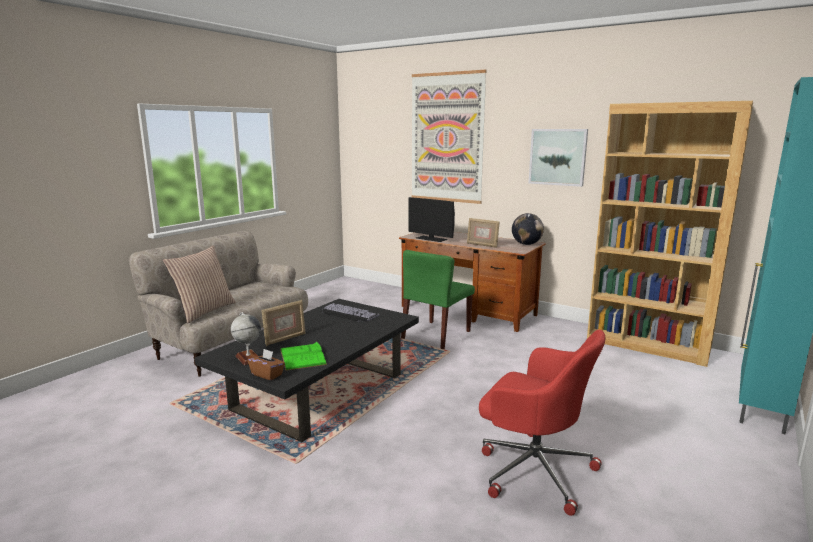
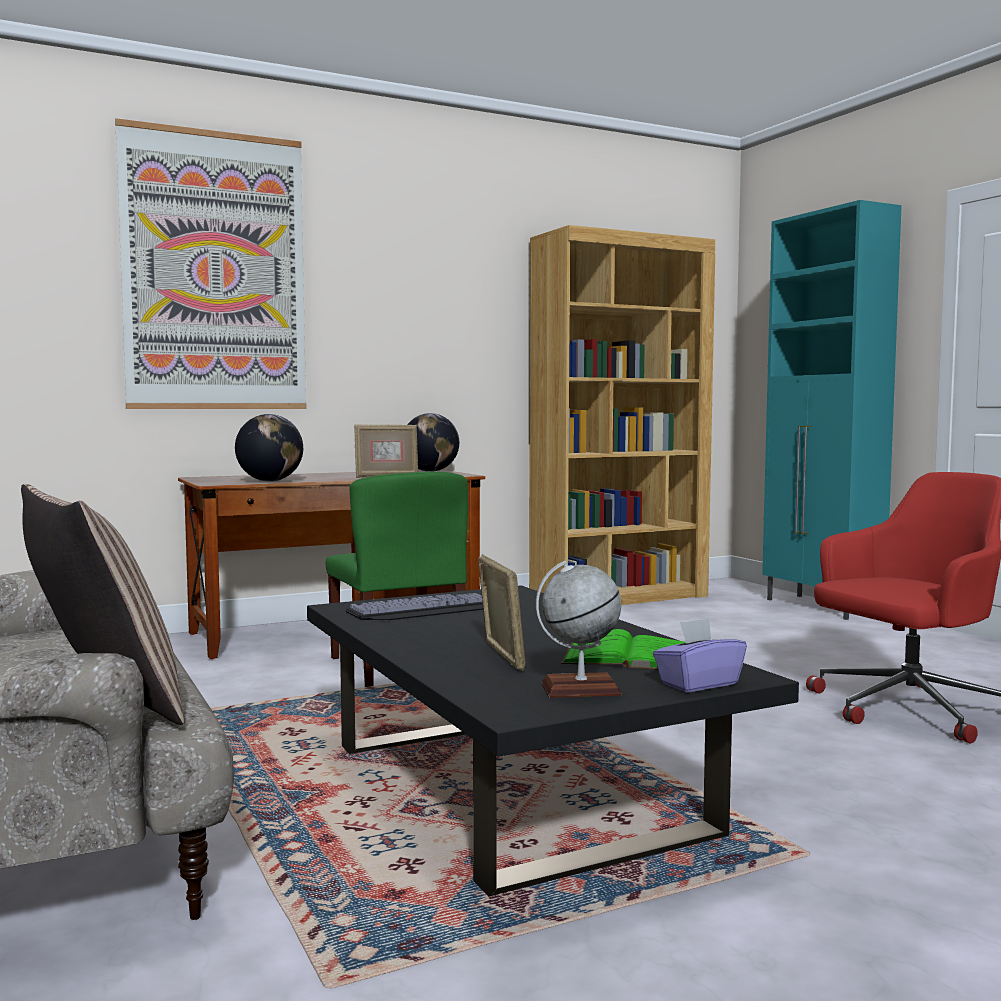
camera: 60 degrees left, 10 degrees down
(267, 374) = (698, 684): brown tissue box -> purple tissue box
(431, 239) = (270, 481): monitor -> globe
(557, 157) = (443, 315): picture -> none

